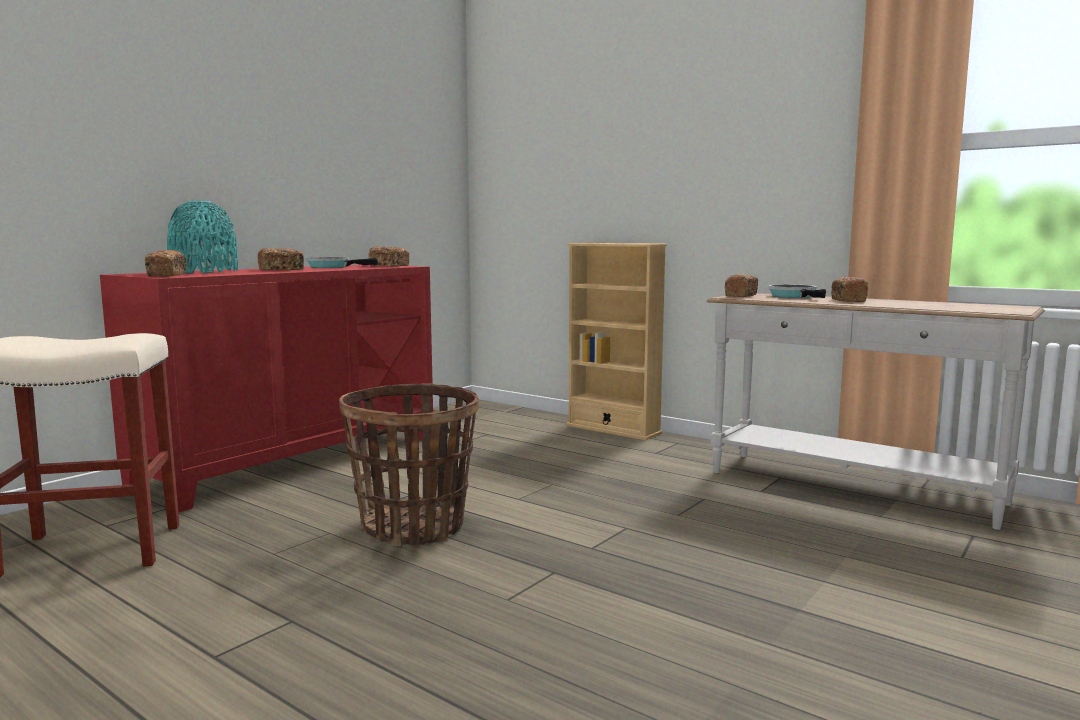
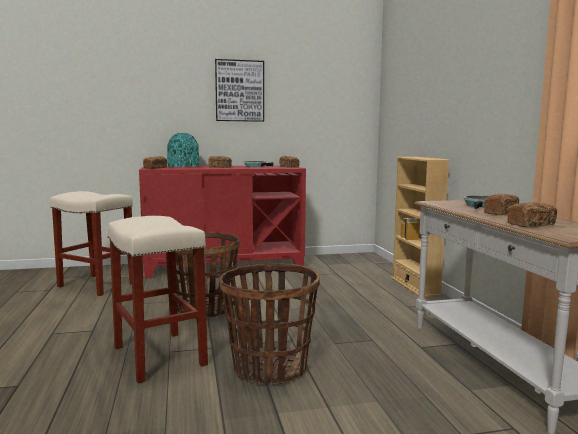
camera: 40 degrees right, 0 degrees up
(275, 125) = (239, 91): none -> picture
(504, 611) = (158, 355): none -> beige stool
(679, 568) = (269, 368): none -> basket
(741, 295) = (446, 201): bread -> bread (531, 224)

